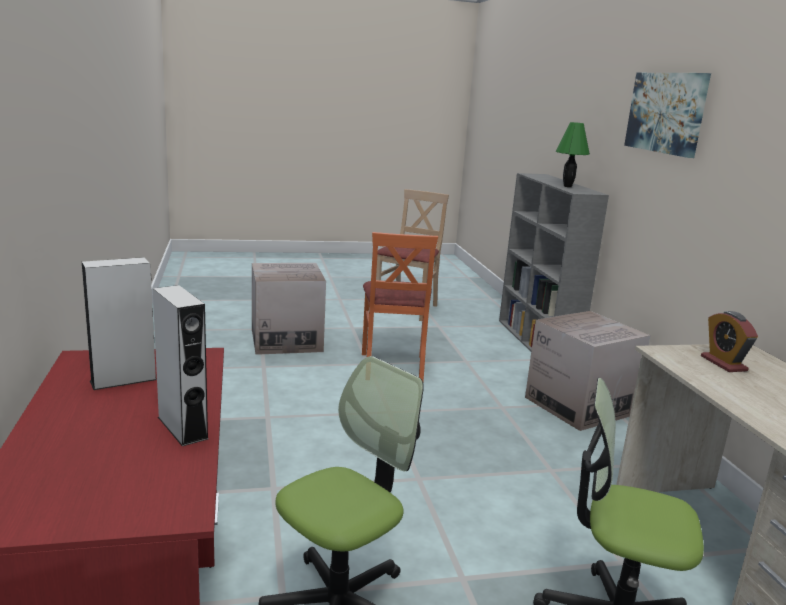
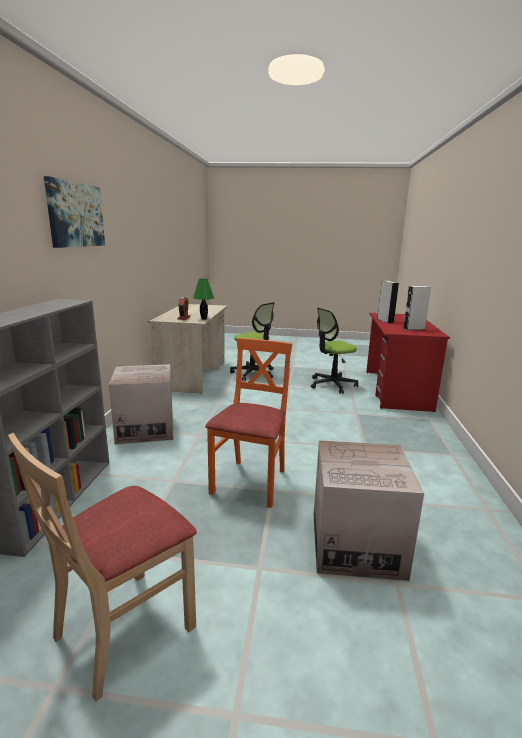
camera: 160 degrees left, 0 degrees up
(567, 186) = (49, 307): green table lamp -> green table lamp (204, 319)

